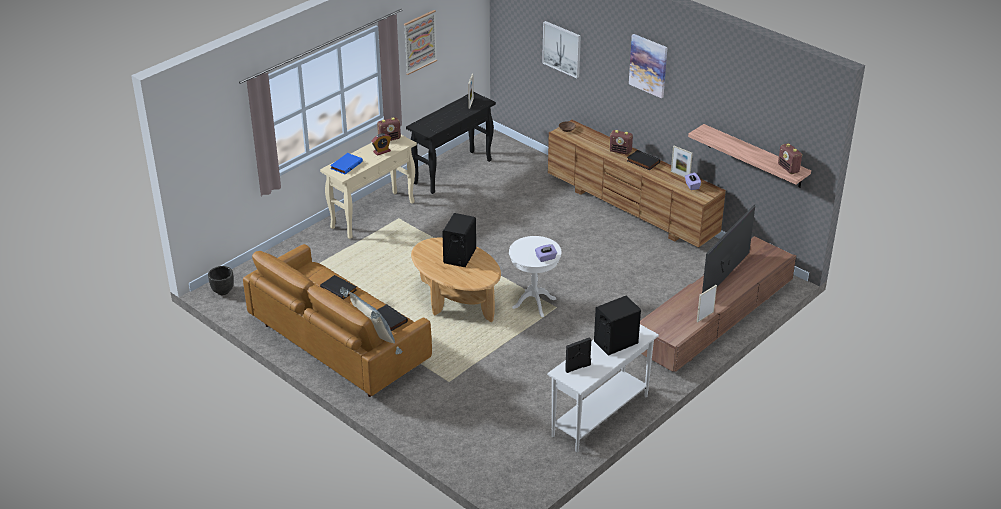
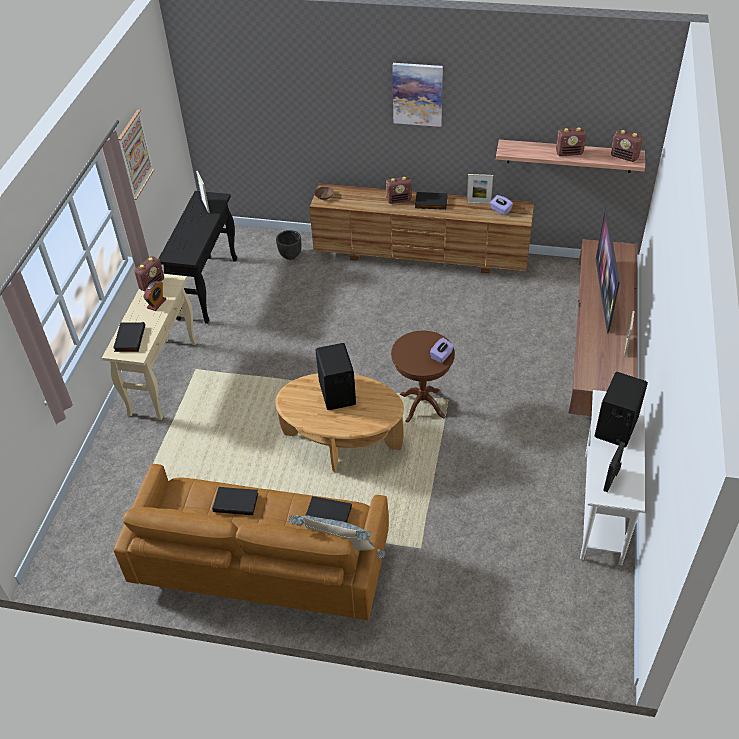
camera: 30 degrees left, 10 degrees up
(222, 291) = (61, 563): black planter -> black planter (290, 255)
(346, 165) = (129, 338): blue book -> black book
(534, 303) = (422, 406): white side table -> brown side table
(562, 49) = (291, 108): picture -> none
(747, 151) = (569, 153): none -> radio

